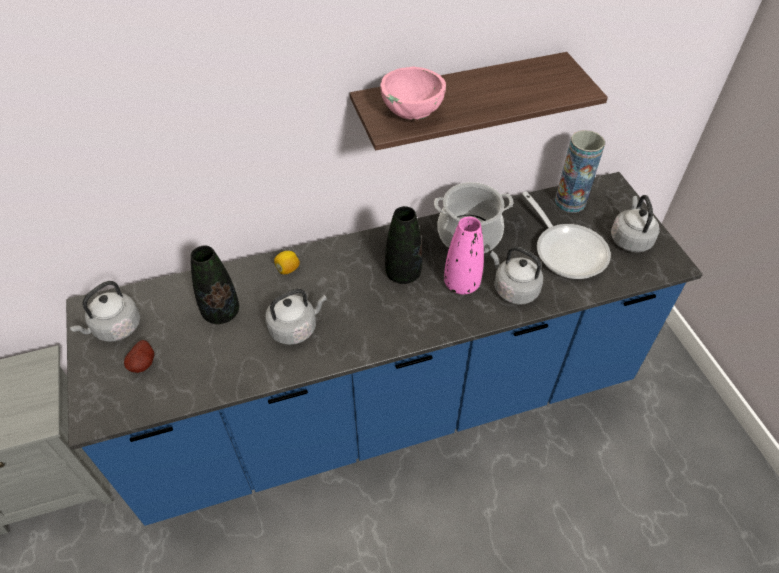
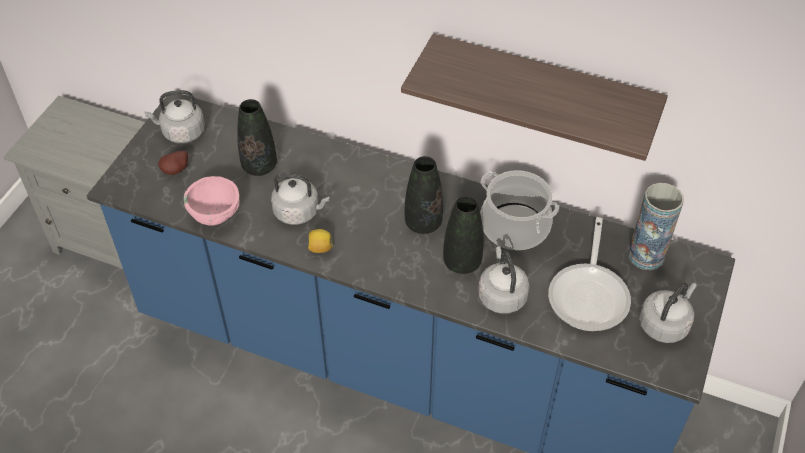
camera: 40 degrees right, 0 degrees up
(288, 269) = (338, 163): lemon -> lemon (320, 248)
(411, 112) = (459, 76): pink bowl -> pink bowl (216, 214)
(461, 284) = (462, 262): pink vase -> black vase

